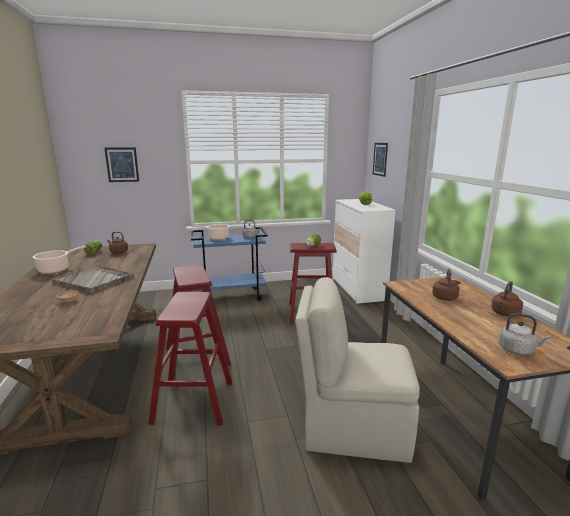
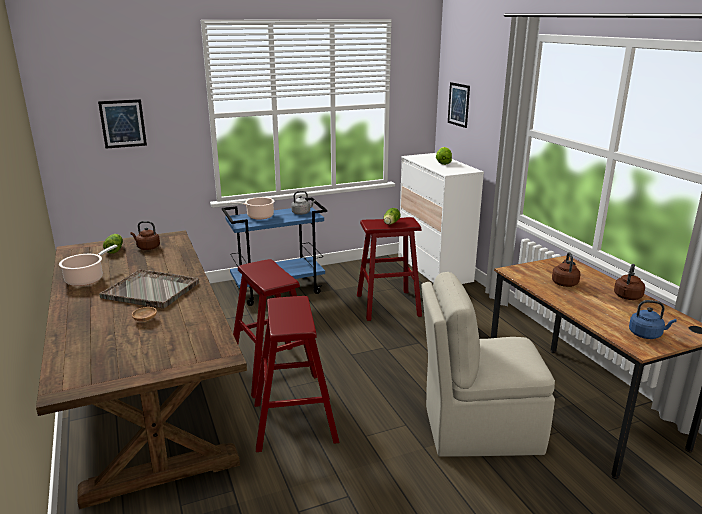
camera: 10 degrees left, 5 degrees up
(518, 350) = (647, 334): grey kettle -> blue kettle

